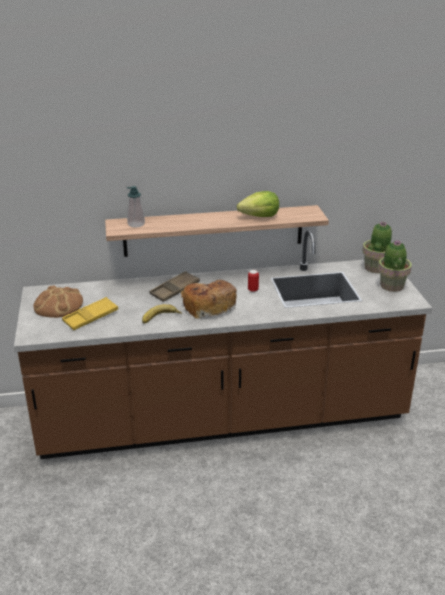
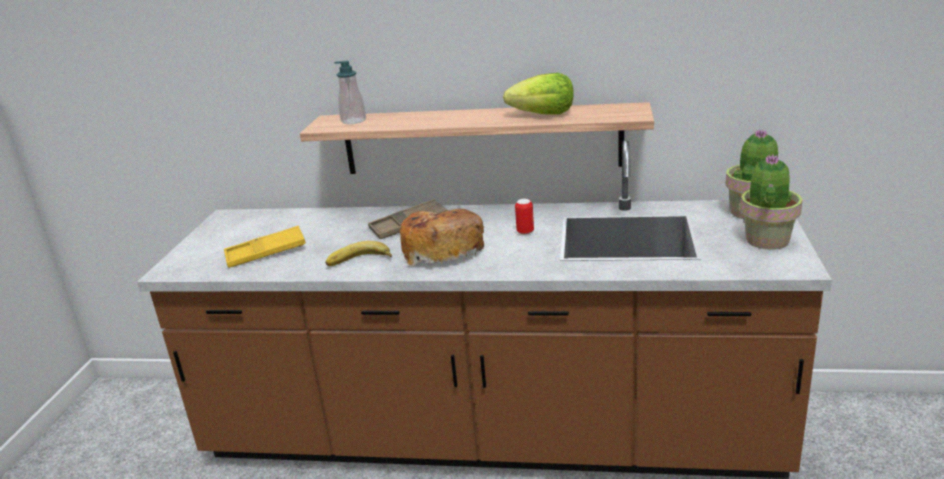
camera: 20 degrees right, 5 degrees down
(58, 305) = (238, 234): bread -> none

